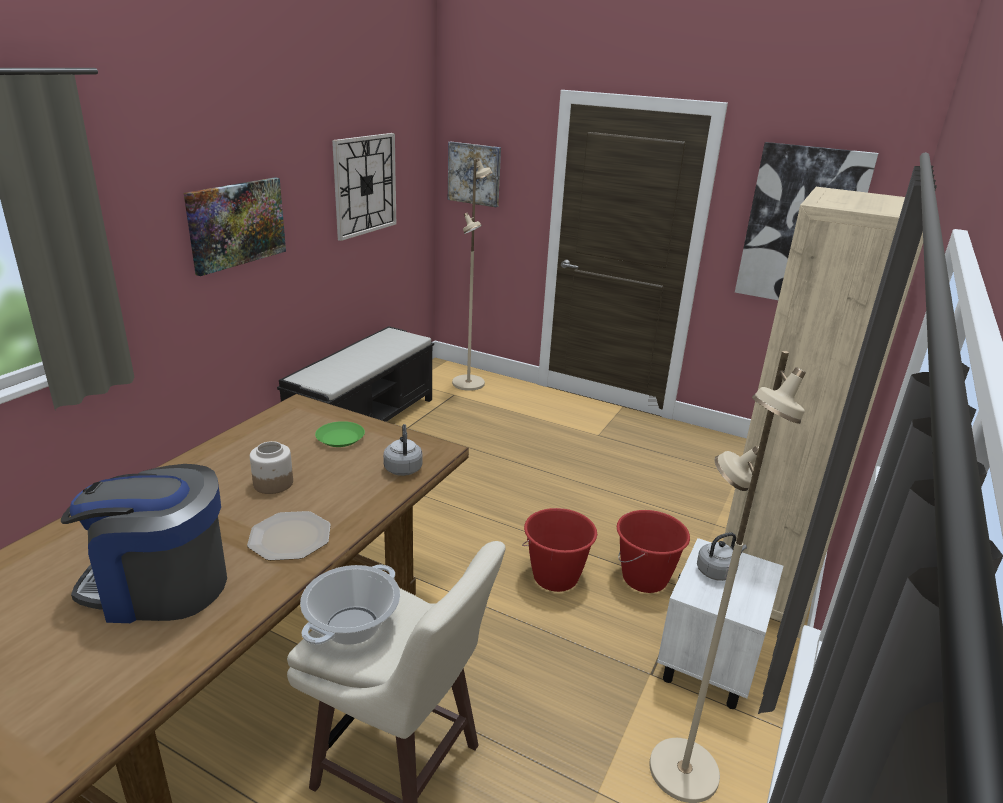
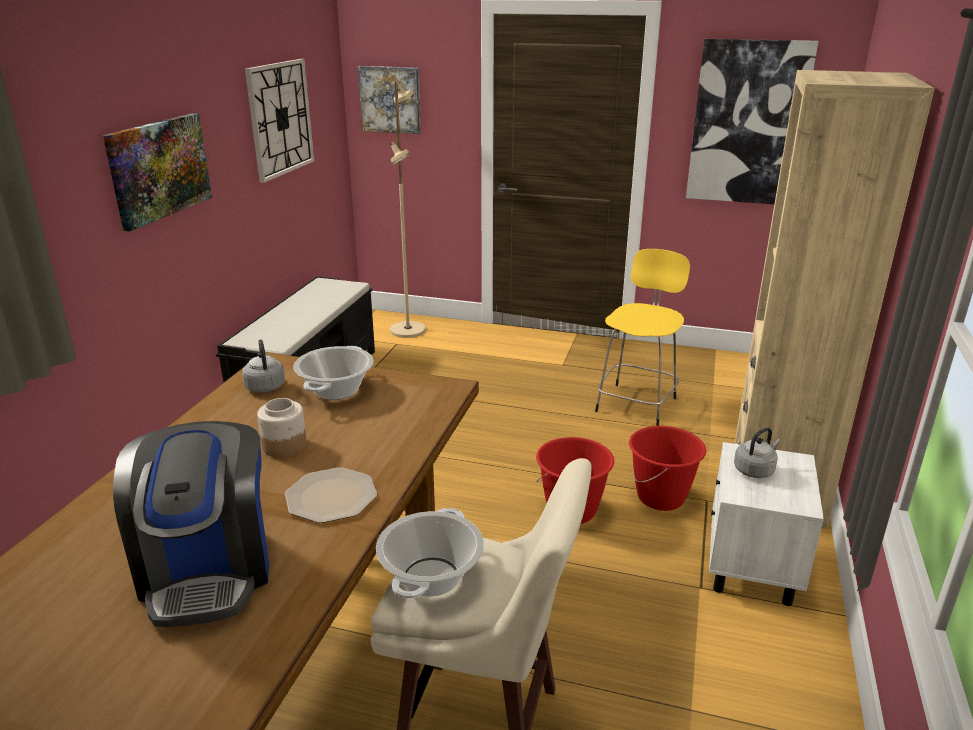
camera: 10 degrees left, 0 degrees up
(159, 586) = (208, 569): coffee machine -> coffee machine turned 90 degrees counterclockwise
(340, 438) = (336, 390): green plate -> cooking pot
(403, 468) = (419, 410): grey kettle -> grey kettle (265, 386)
(655, 483) = (637, 403): none -> yellow stool
(682, 771) = (764, 673): beige floor lamp -> none

